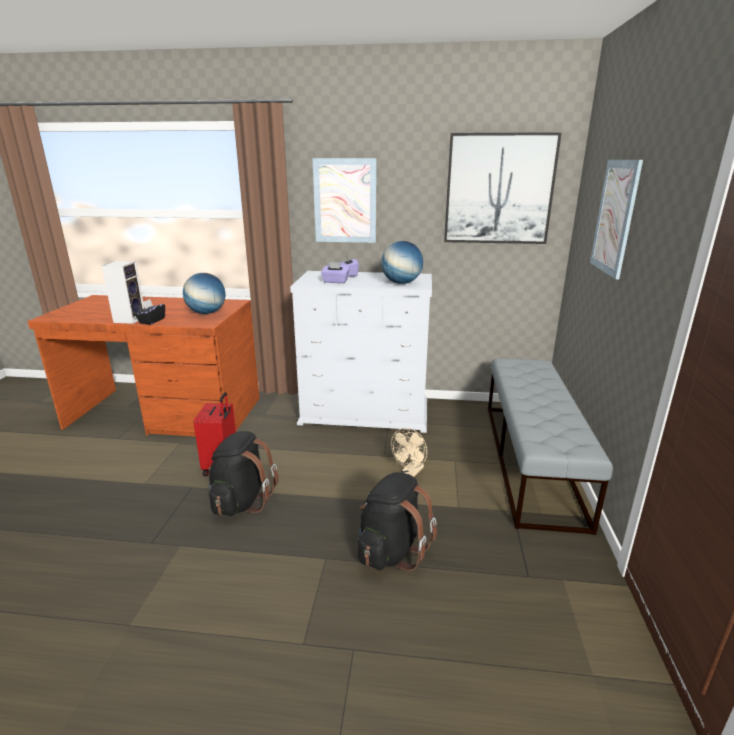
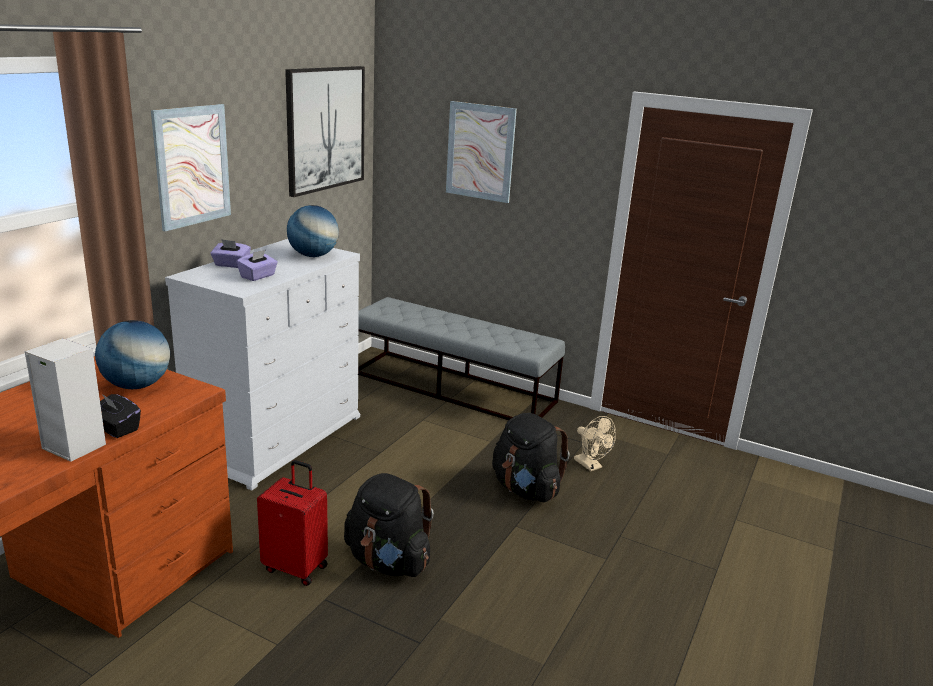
camera: 70 degrees left, 0 degrees up
(410, 473) = (423, 447): beige fan -> beige fan (591, 466)

